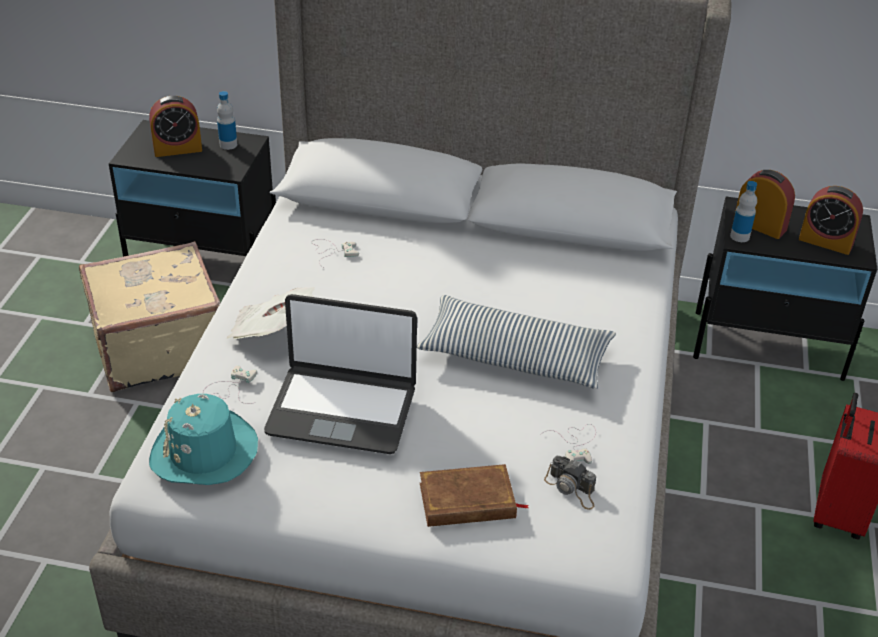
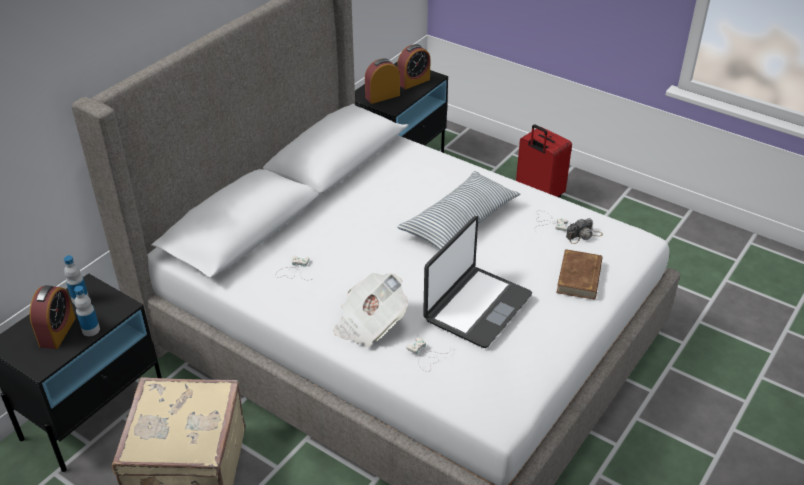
camera: 65 degrees left, 0 degrees up
(204, 452) = (487, 384): turquoise hat -> none
(739, 236) = (388, 107): bottle -> bottle (91, 330)

